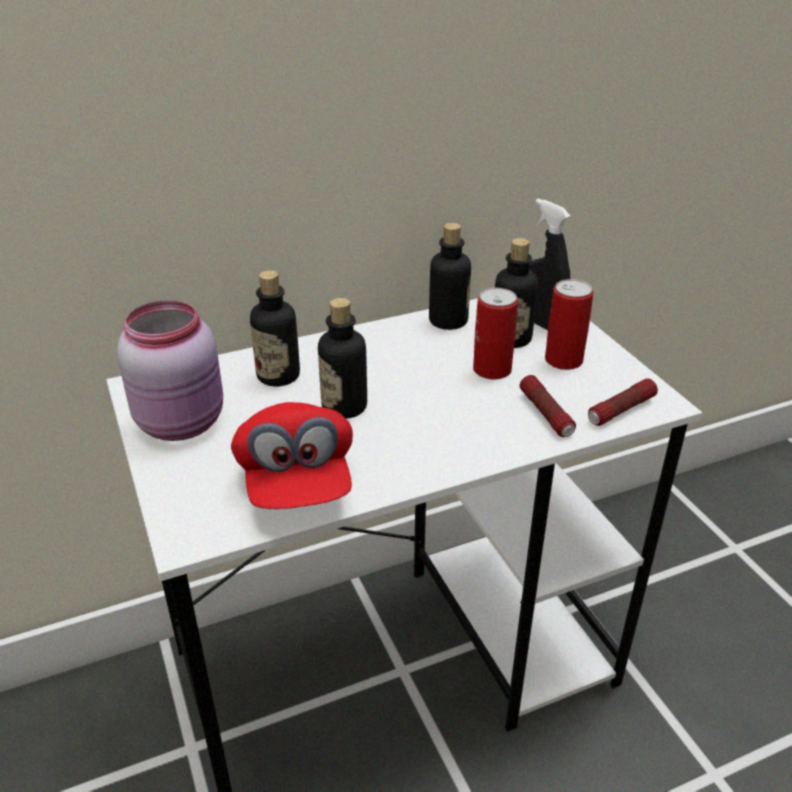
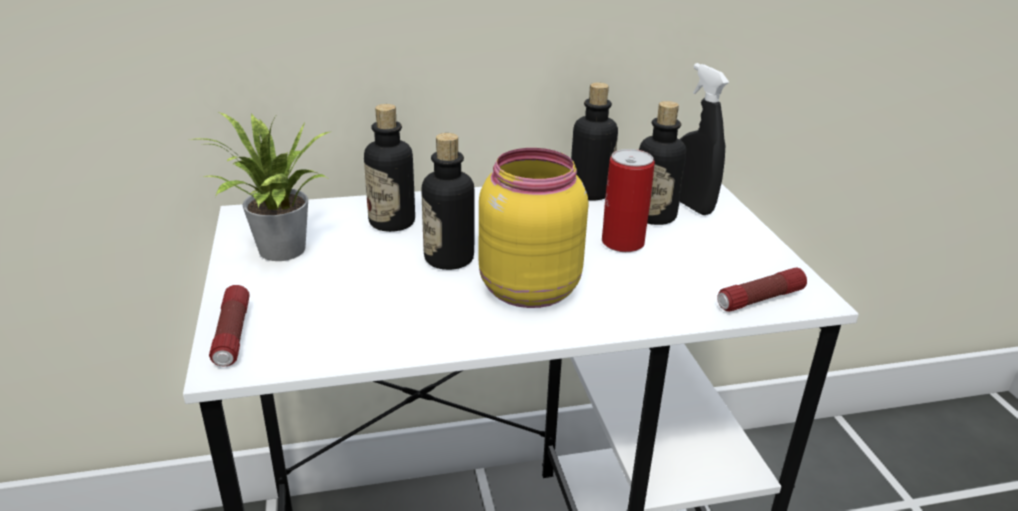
camera: 10 degrees right, 5 degrees down
(183, 422) = (277, 252): pink jar -> potted plant
(296, 481) = (368, 323): red cap -> none
(423, 428) = (526, 289): none -> yellow jar
(546, 414) = (670, 292): flashlight -> flashlight (232, 335)
(563, 360) = (706, 242): can -> none

